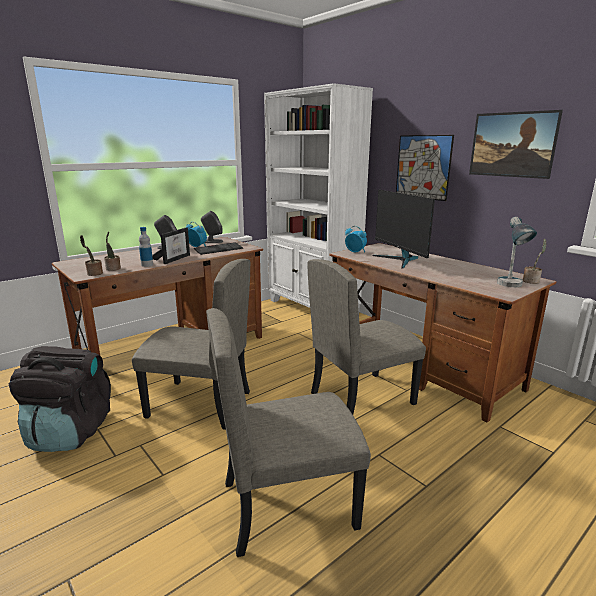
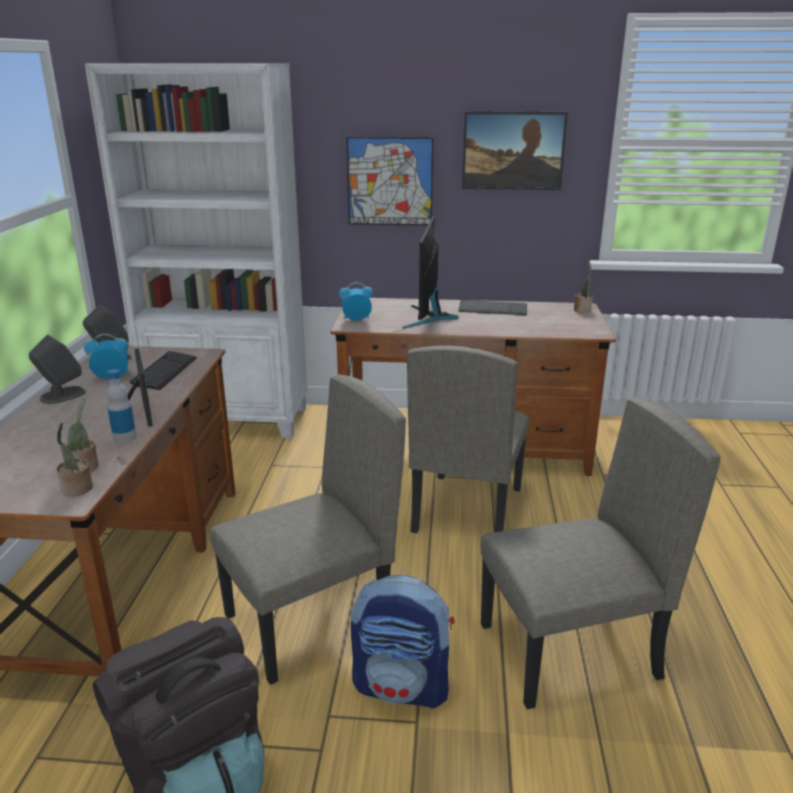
camera: 45 degrees left, 5 degrees up
(184, 456) = (402, 686): none -> backpack
(288, 503) = (569, 652): beige chair -> beige chair turned 135 degrees counterclockwise
(400, 260) = (429, 317): monitor -> monitor turned 75 degrees clockwise
(456, 266) = (492, 309): none -> keyboard
(510, 286) = (582, 321): table lamp -> none

